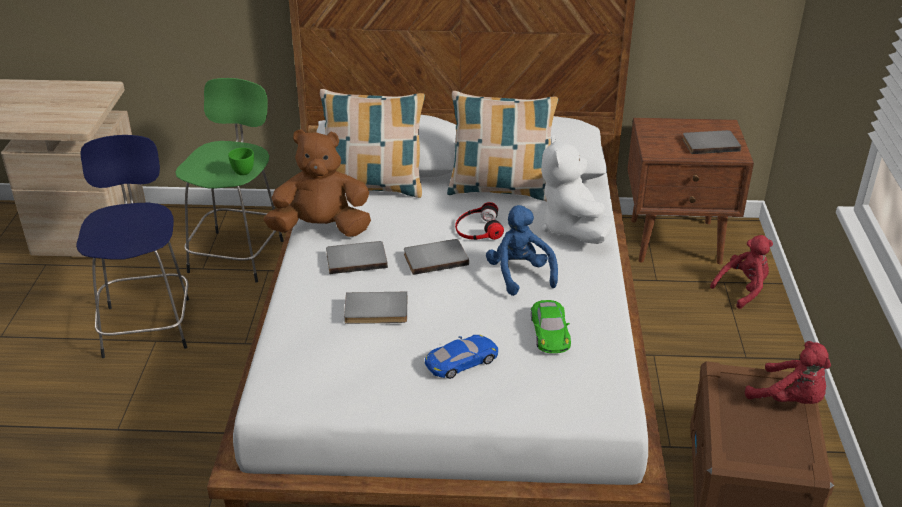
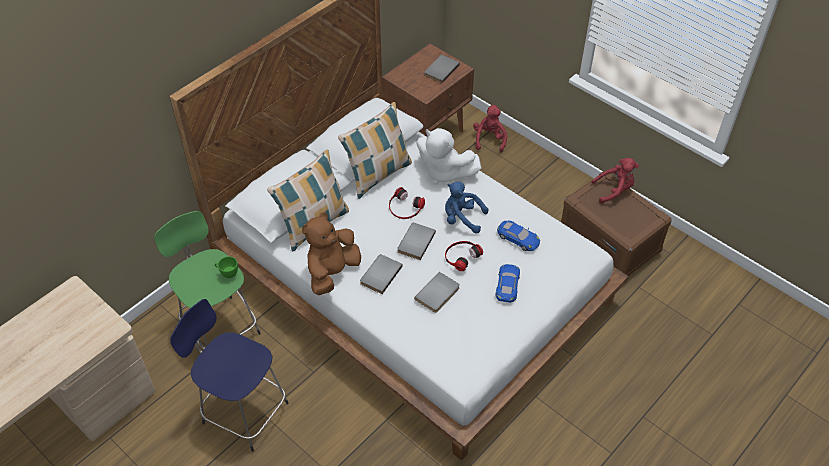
camera: 50 degrees left, 15 degrees up
(458, 301) = (461, 256): none -> headphones
(550, 331) = (518, 238): green toy car -> blue toy car

